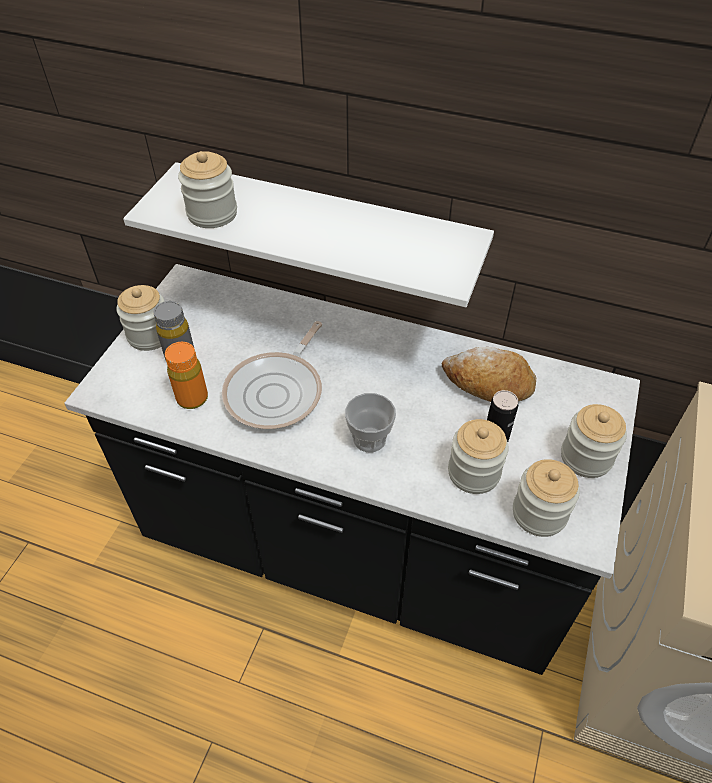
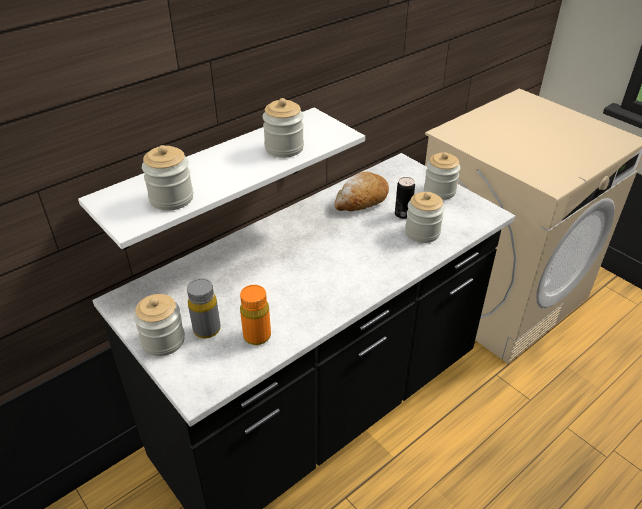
camera: 60 degrees left, 10 degrees down
(277, 392) = (290, 289): frying pan -> none
(369, 439) = (366, 262): cup -> none
(539, 513) = (465, 222): jar -> jar (284, 148)

